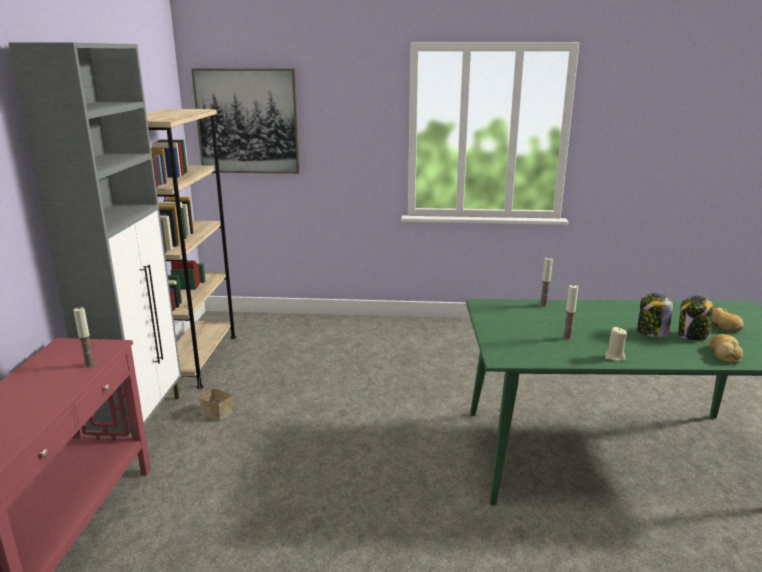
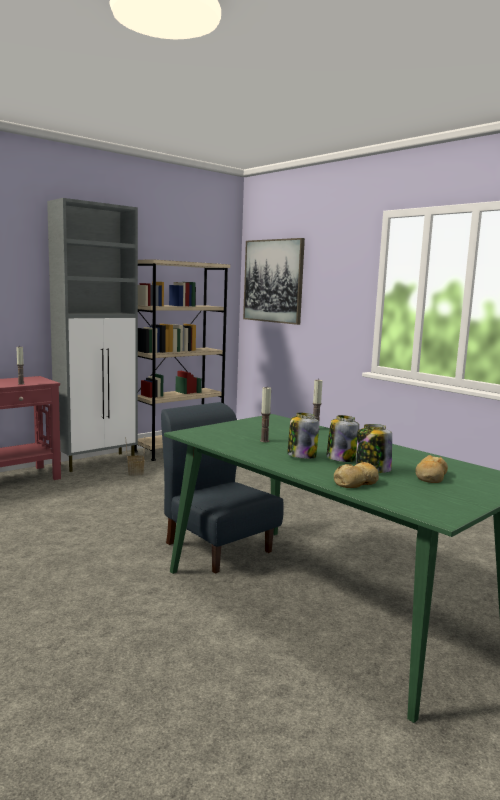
camera: 45 degrees right, 10 degrees down
(466, 454) = (218, 546): none -> blue chair
(614, 357) = (259, 455): beige candle -> none
(631, 343) = (301, 456): none -> jar

